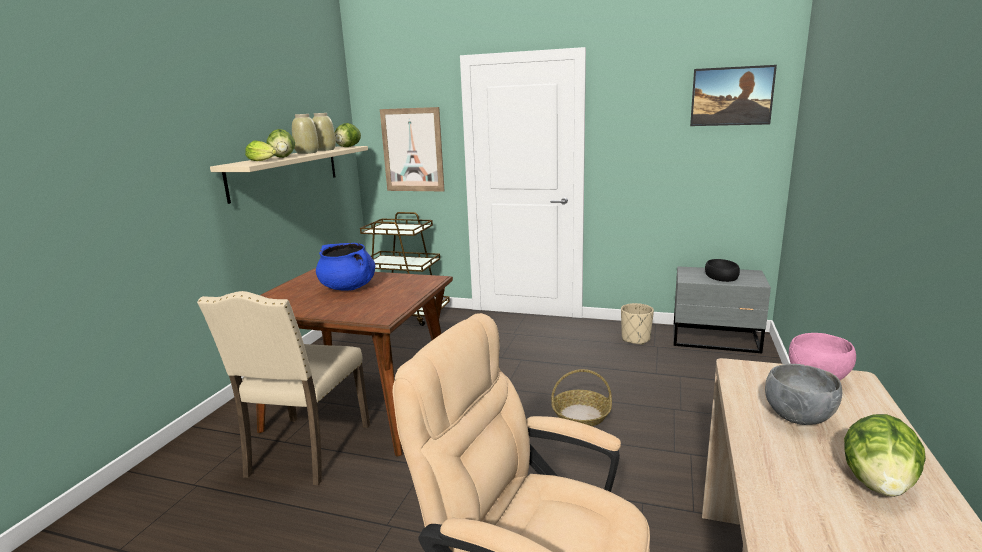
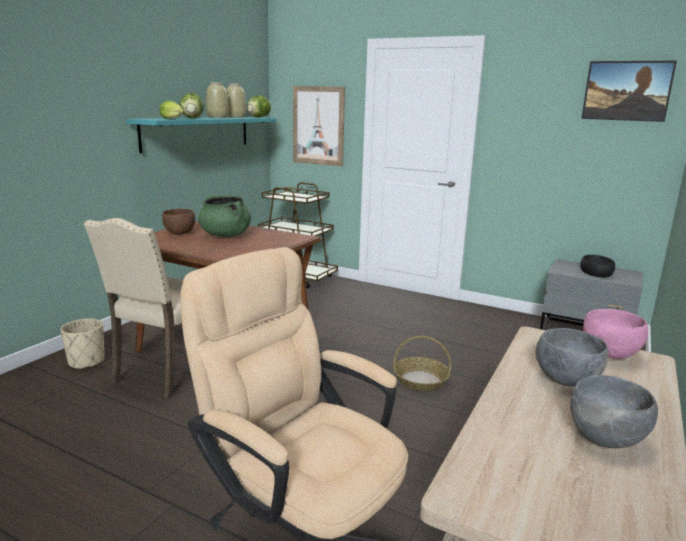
camera: 10 degrees right, 0 degrees up
(286, 171) = (197, 133): beige shelf -> turquoise shelf
(294, 291) = (180, 233): none -> brown bowl
(348, 288) = (226, 235): blue cooking pot -> green cooking pot
(635, 339) = (503, 324): beige planter -> beige planter (86, 361)
(878, 483) = (606, 440): lettuce -> grey bowl

